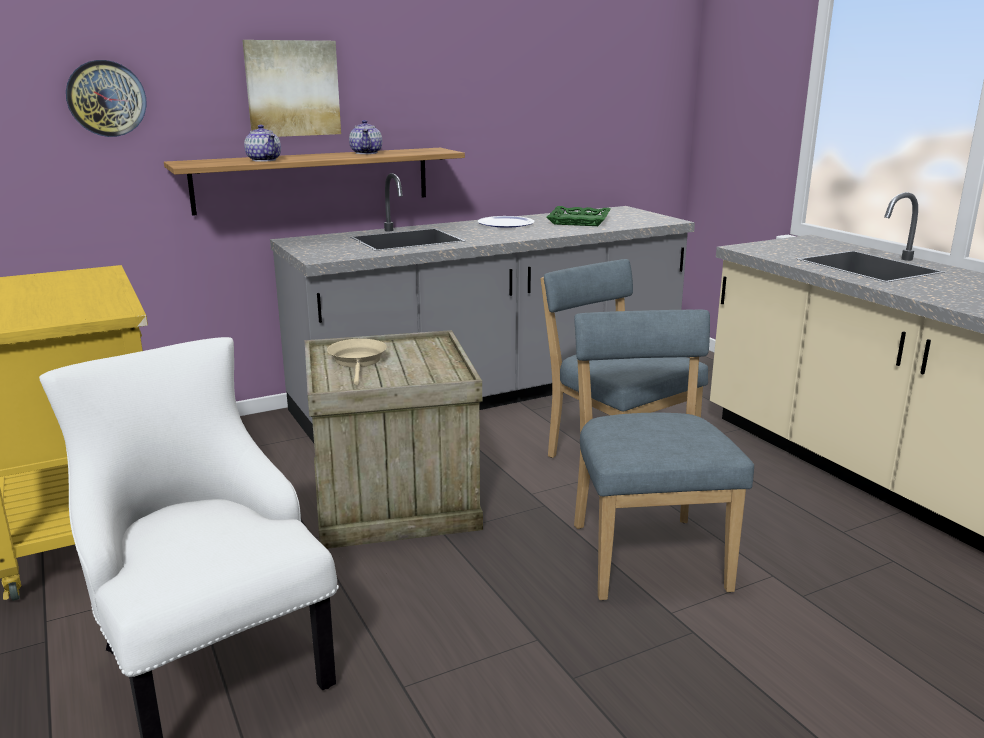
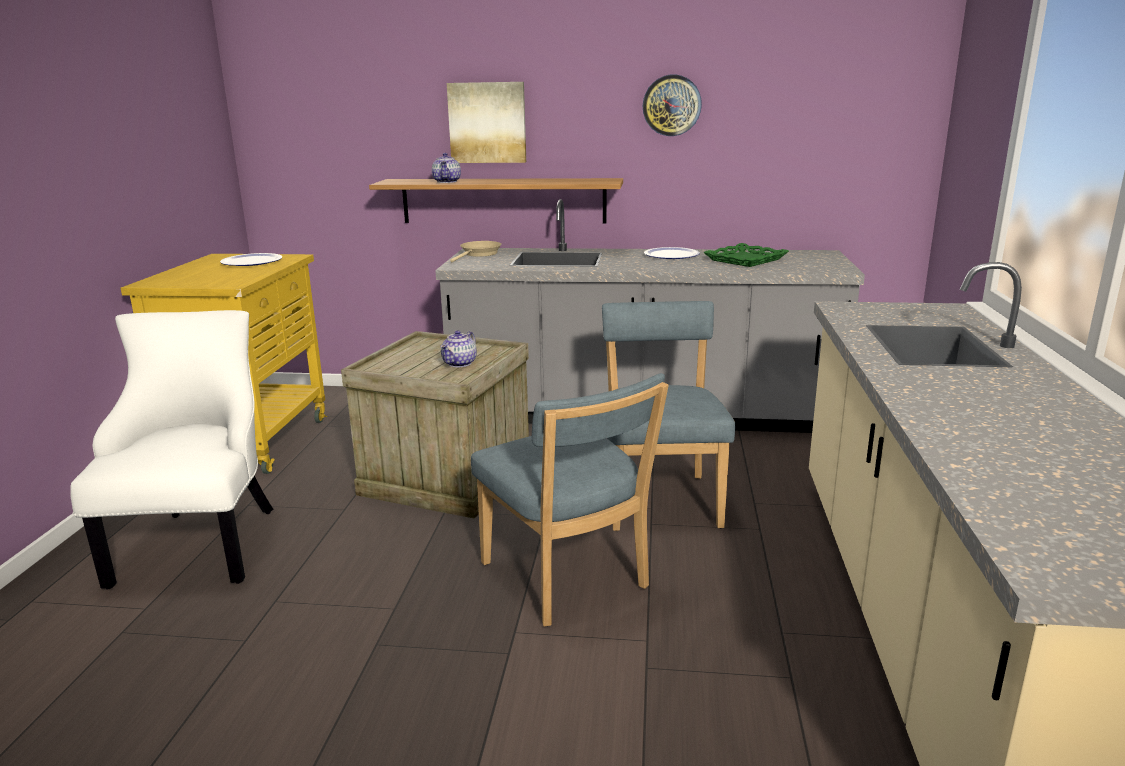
camera: 35 degrees right, 0 degrees up
(57, 283) = (252, 261): none -> plate
(106, 98) = (348, 129): wall clock -> wall clock (671, 105)
(358, 362) = (422, 354): beige frying pan -> beige frying pan (479, 254)
(366, 153) = (542, 180): teapot -> teapot (460, 363)
(645, 552) = (568, 580): blue chair -> blue chair turned 120 degrees clockwise

